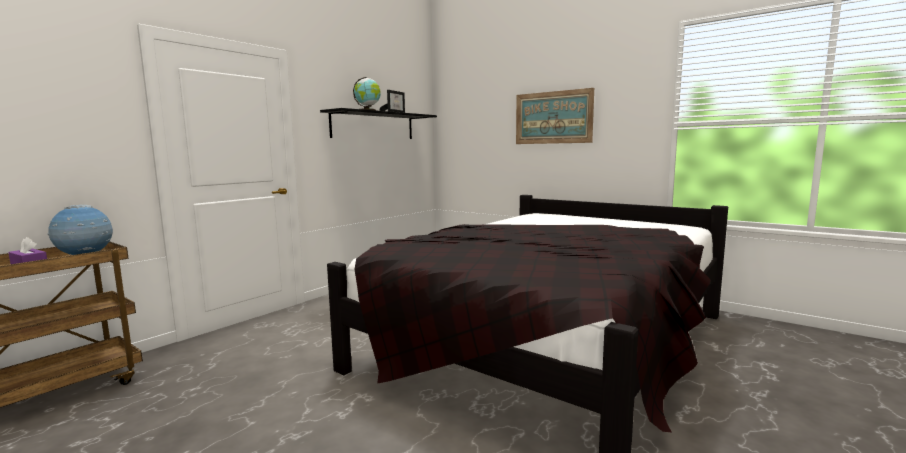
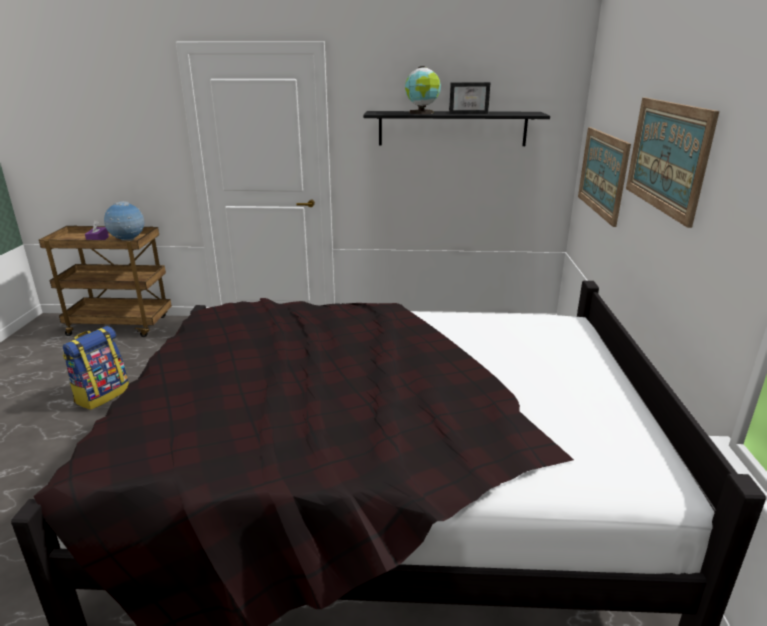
camera: 55 degrees right, 15 degrees up
(210, 429) = (102, 395): none -> backpack
(477, 145) = (602, 173): none -> picture

